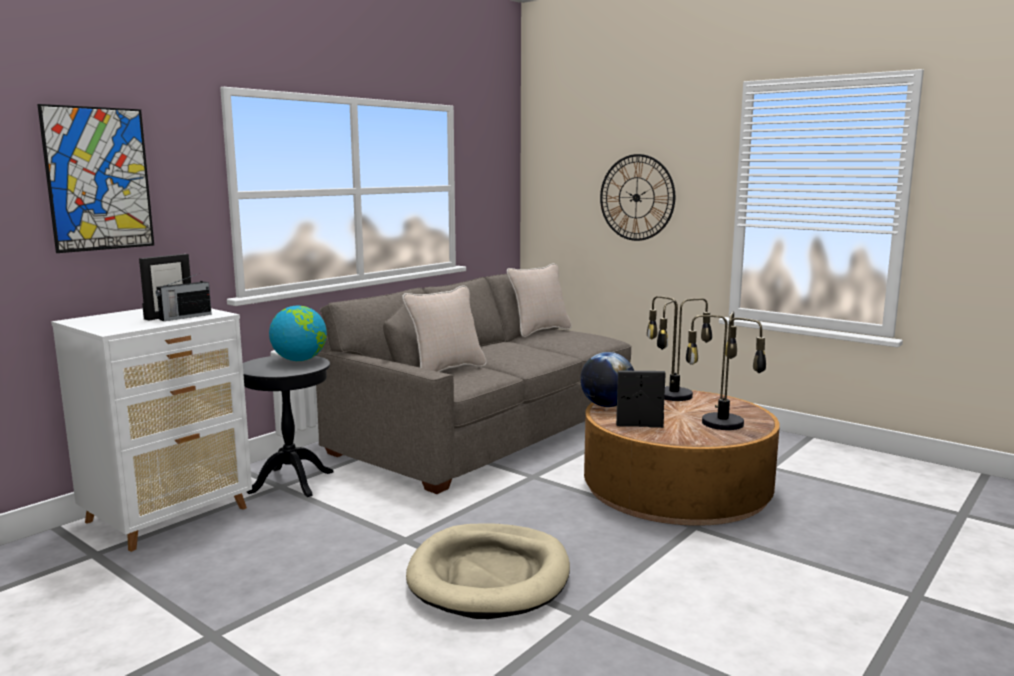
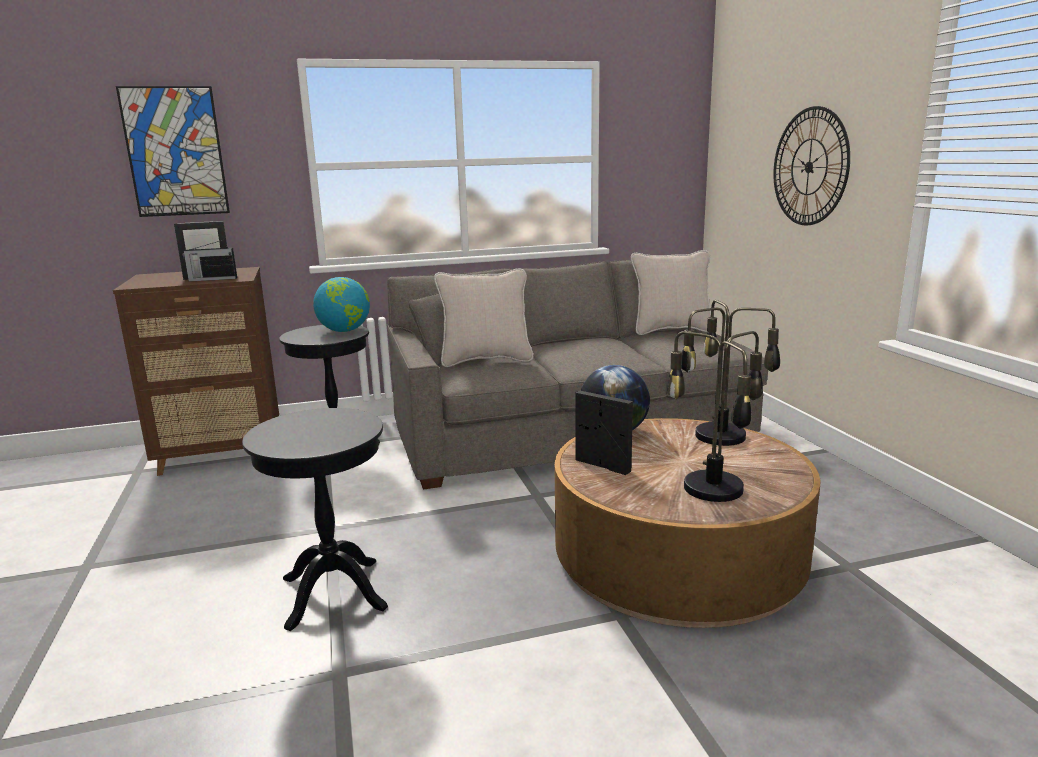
camera: 35 degrees right, 5 degrees up
(169, 514) = (222, 451): white dresser -> brown dresser
(489, 576) = (333, 593): beige dog bed -> black side table

